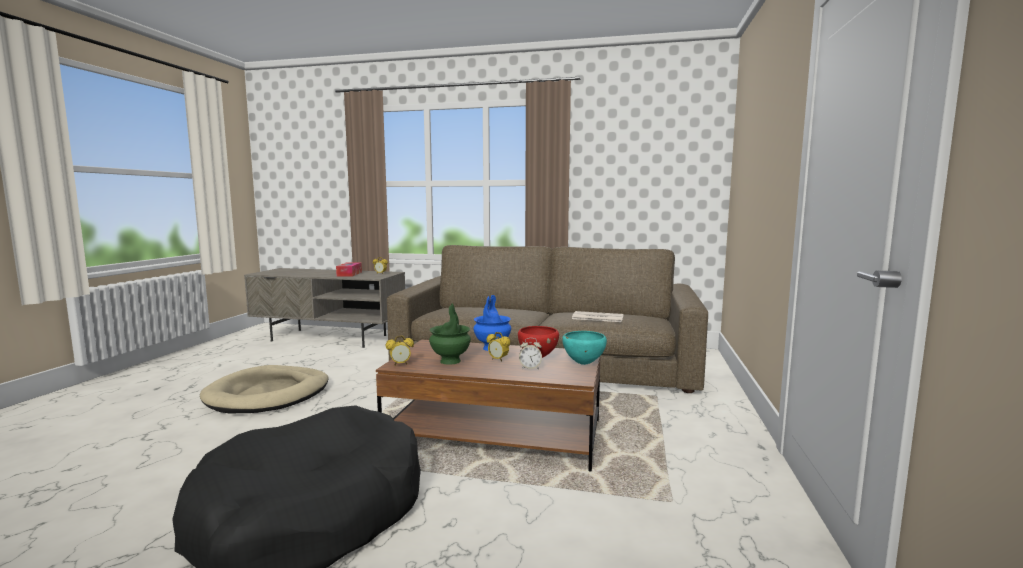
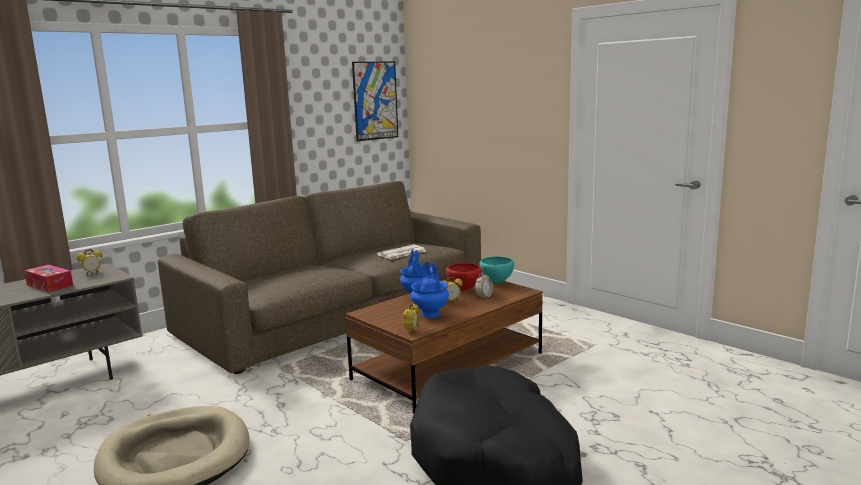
camera: 55 degrees left, 5 degrees up
(450, 361) = (431, 314): green vase -> blue vase
(683, 165) = (375, 100): none -> picture

